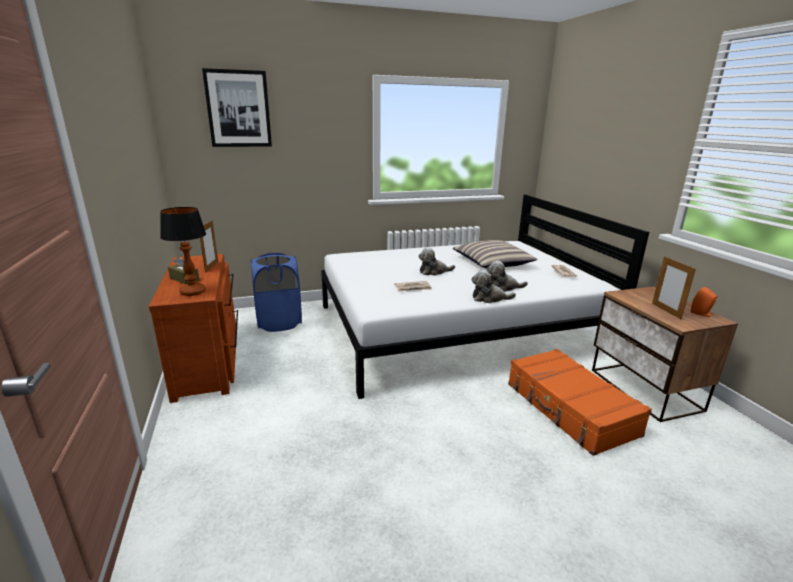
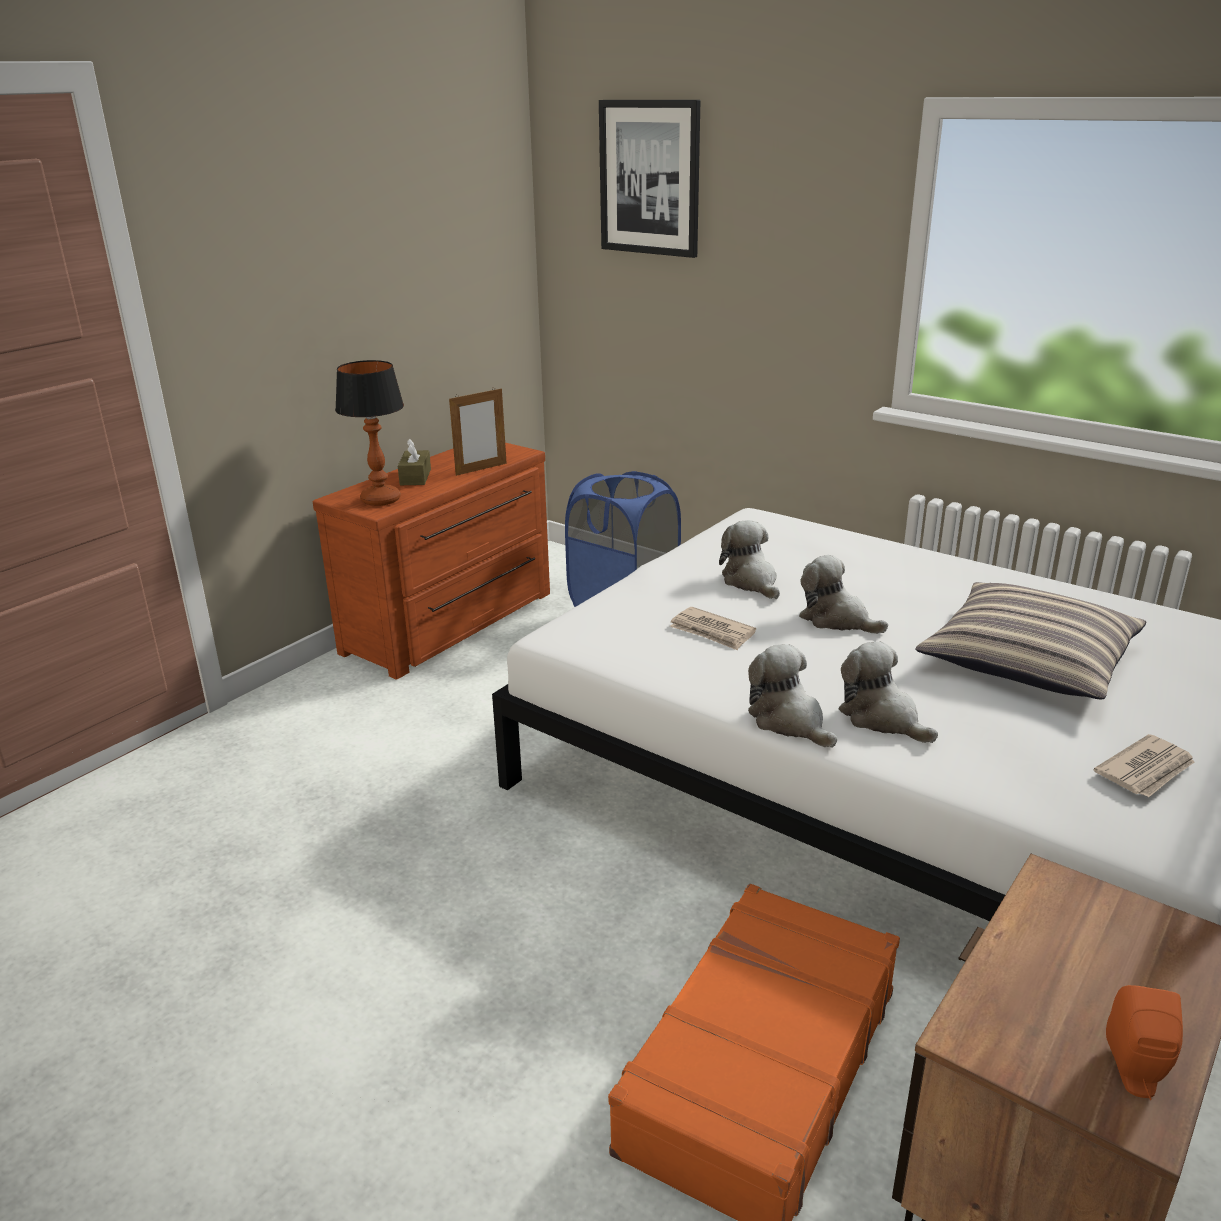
camera: 55 degrees right, 5 degrees up
(387, 272) = (751, 582): none -> plush toy
(666, 311) = (1044, 991): picture frame -> none

